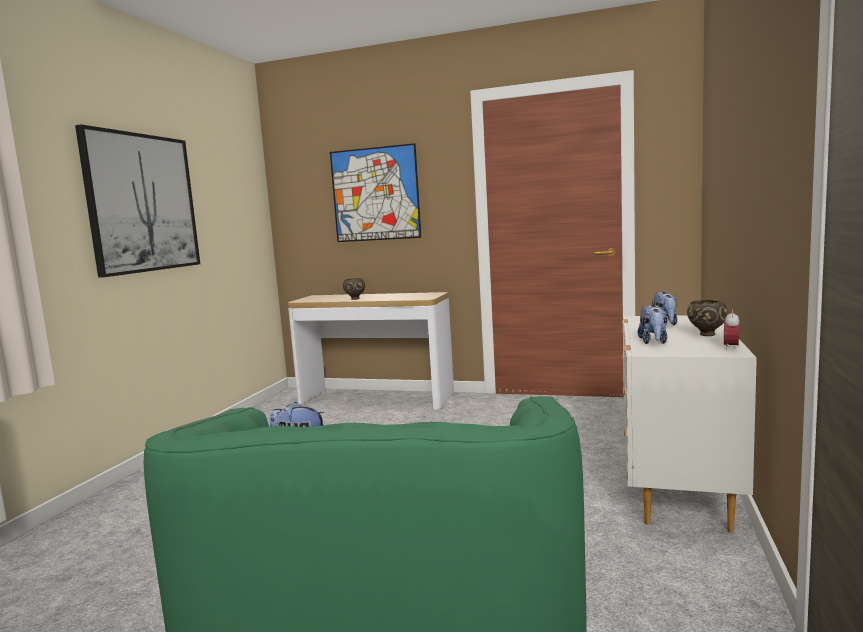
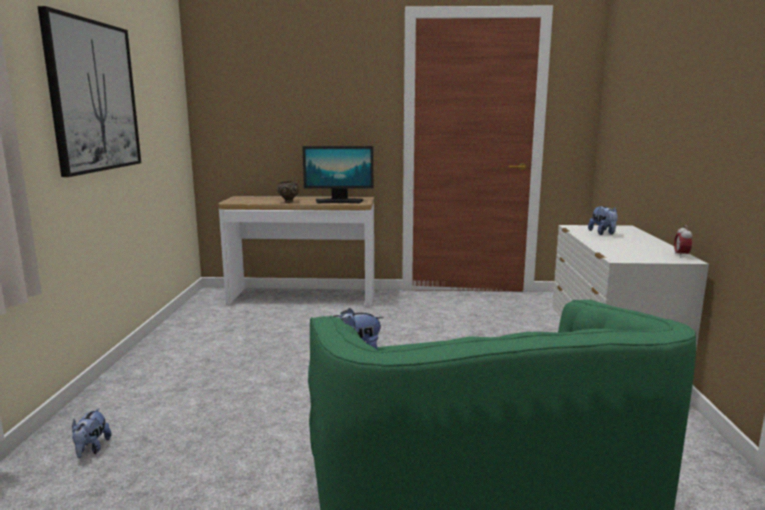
camera: 15 degrees left, 5 degrees up
(375, 194) = (304, 99): picture -> none
(405, 297) = (339, 201): none -> monitor
(654, 342) = (615, 250): plush toy -> plush toy (91, 449)
(706, 334) = (647, 243): brown bowl -> none

